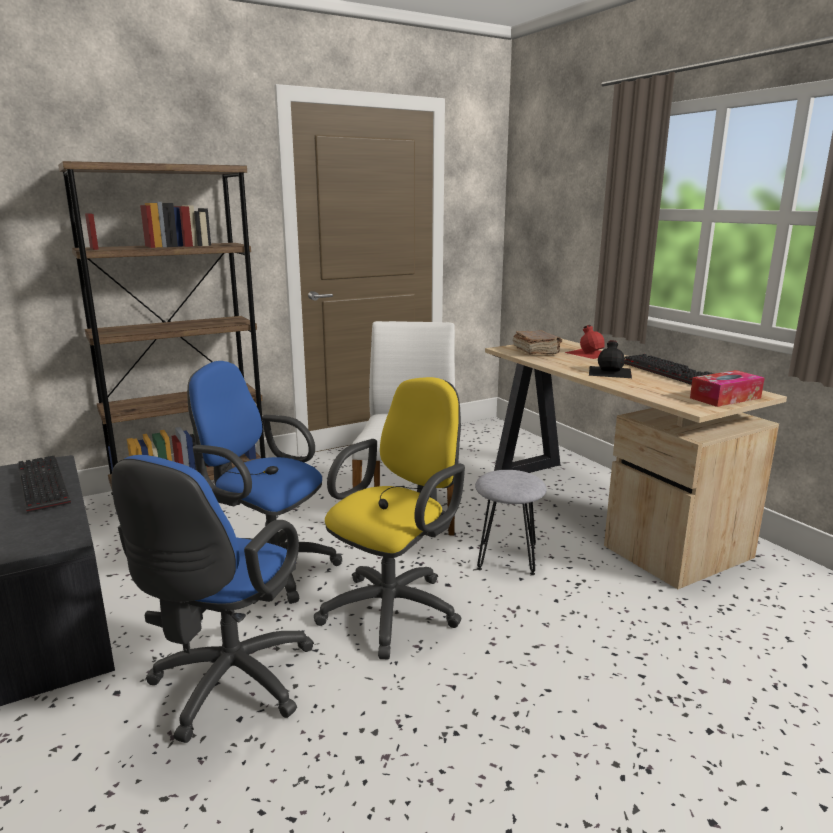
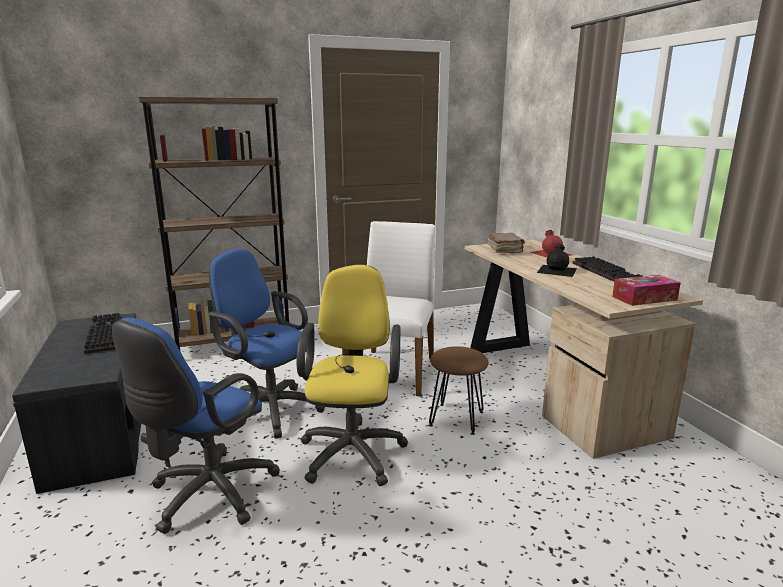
camera: 10 degrees right, 0 degrees up
(396, 608) = (353, 450): yellow office chair -> yellow office chair turned 45 degrees counterclockwise
(506, 557) = (456, 418): grey stool -> brown stool

